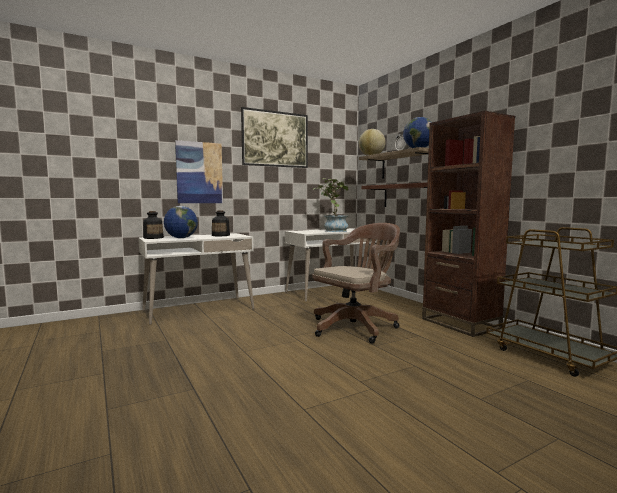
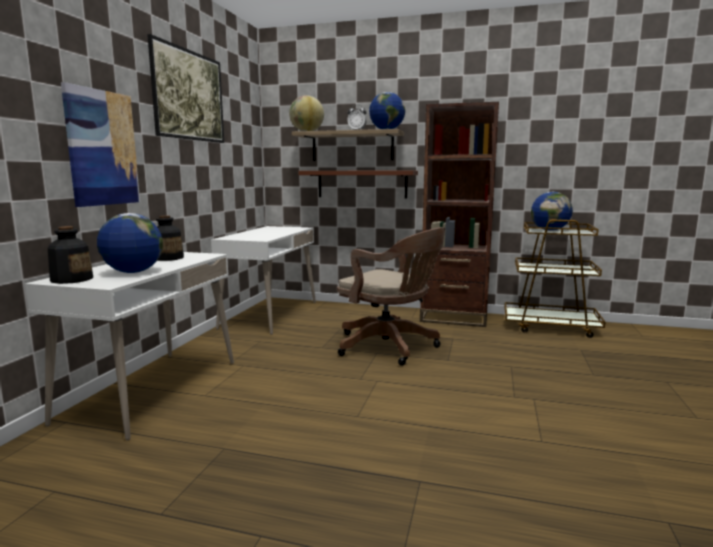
camera: 45 degrees left, 5 degrees up
(333, 231) = (271, 232): potted plant -> none
(356, 327) = (390, 347): brown office chair -> brown office chair turned 120 degrees clockwise
(546, 243) = (549, 230): none -> globe

